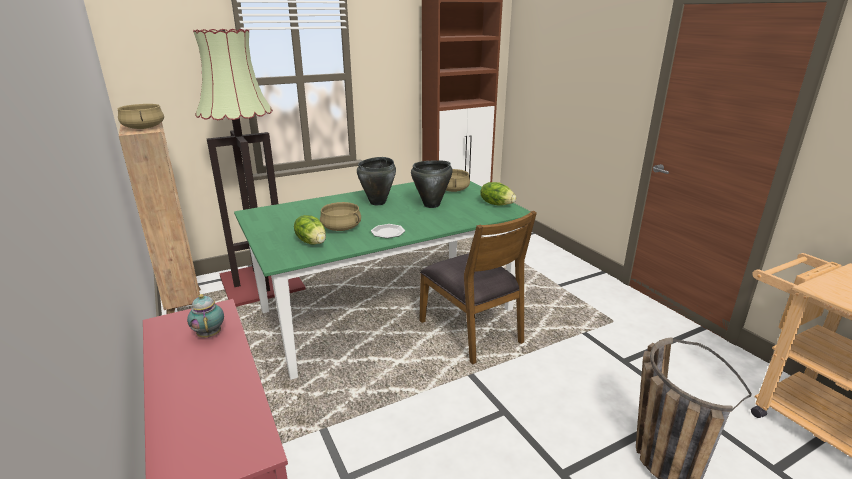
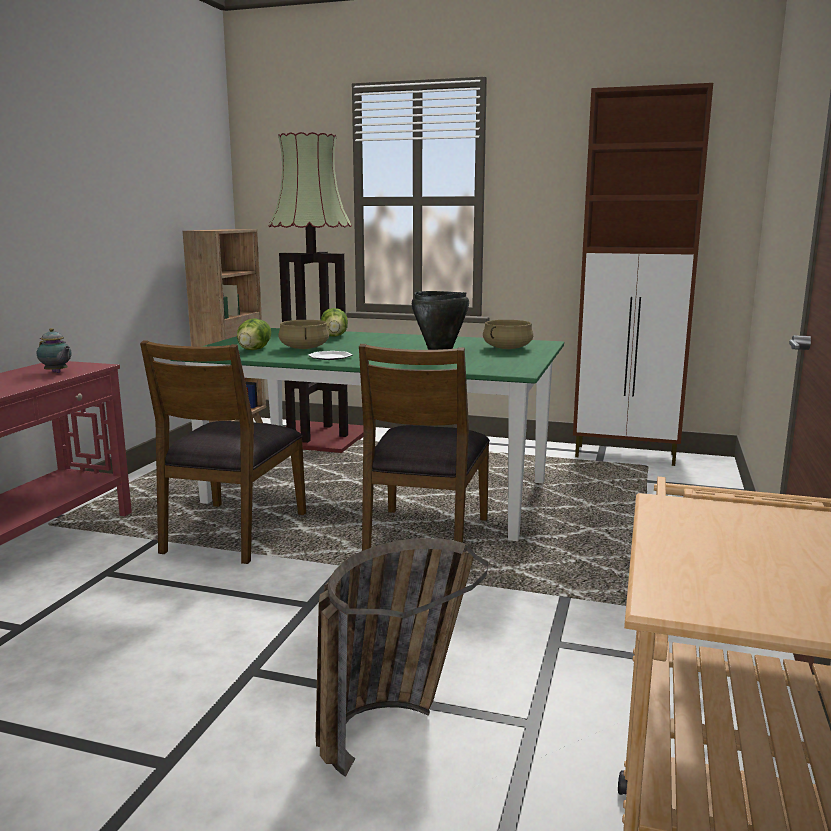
camera: 45 degrees right, 10 degrees down
(144, 128) = (216, 229): beige cooking pot -> none
(210, 334) = (57, 372): teapot -> teapot turned 105 degrees clockwise
(362, 390) = (233, 532): none -> brown chair
(378, 202) = (394, 342): black cooking pot -> none
(496, 204) = (516, 364): lettuce -> lettuce (335, 336)

